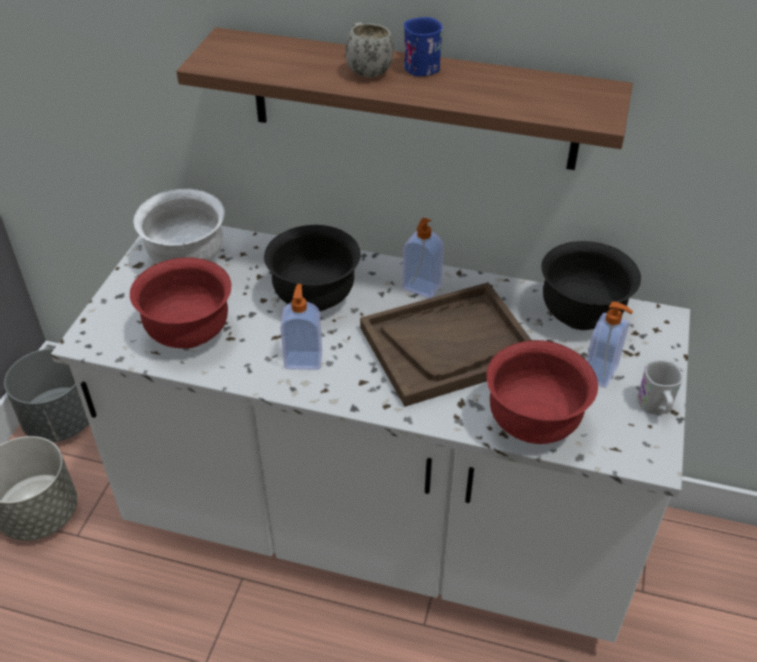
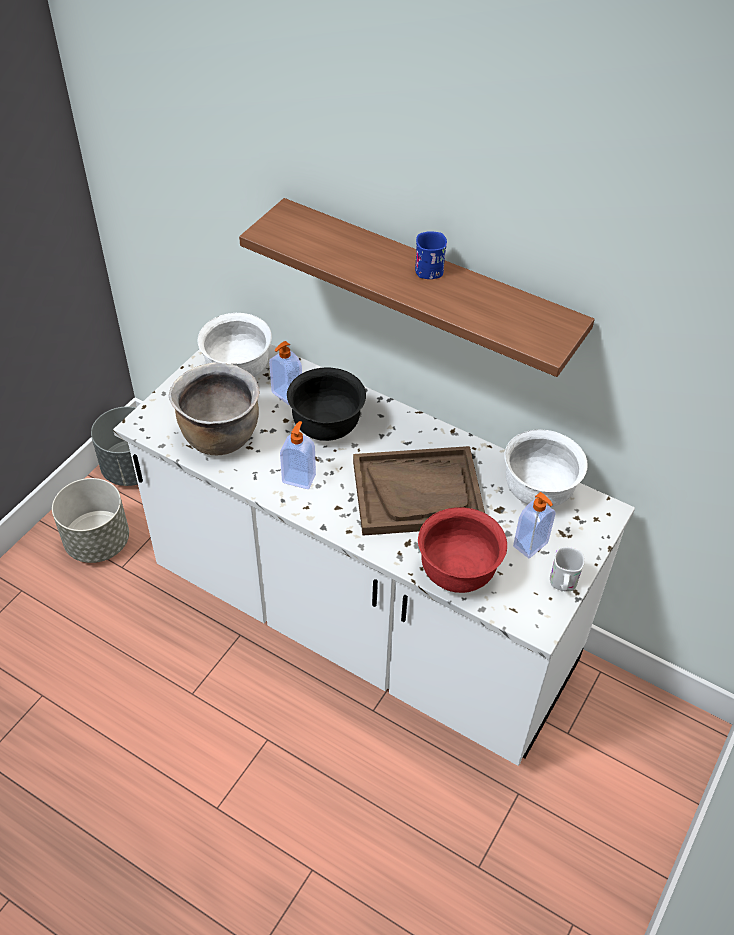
camera: 15 degrees right, 5 degrees up
(189, 333) = (219, 436): red bowl -> brown cooking pot
(366, 69) = (384, 263): white mug -> none
(421, 288) = (415, 438): soap dispenser -> soap dispenser (286, 395)
(581, 315) = (538, 492): black bowl -> white bowl

